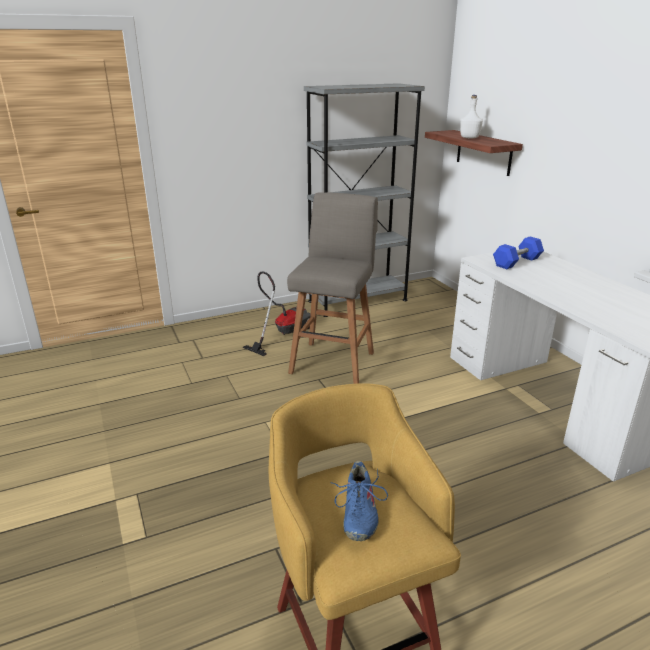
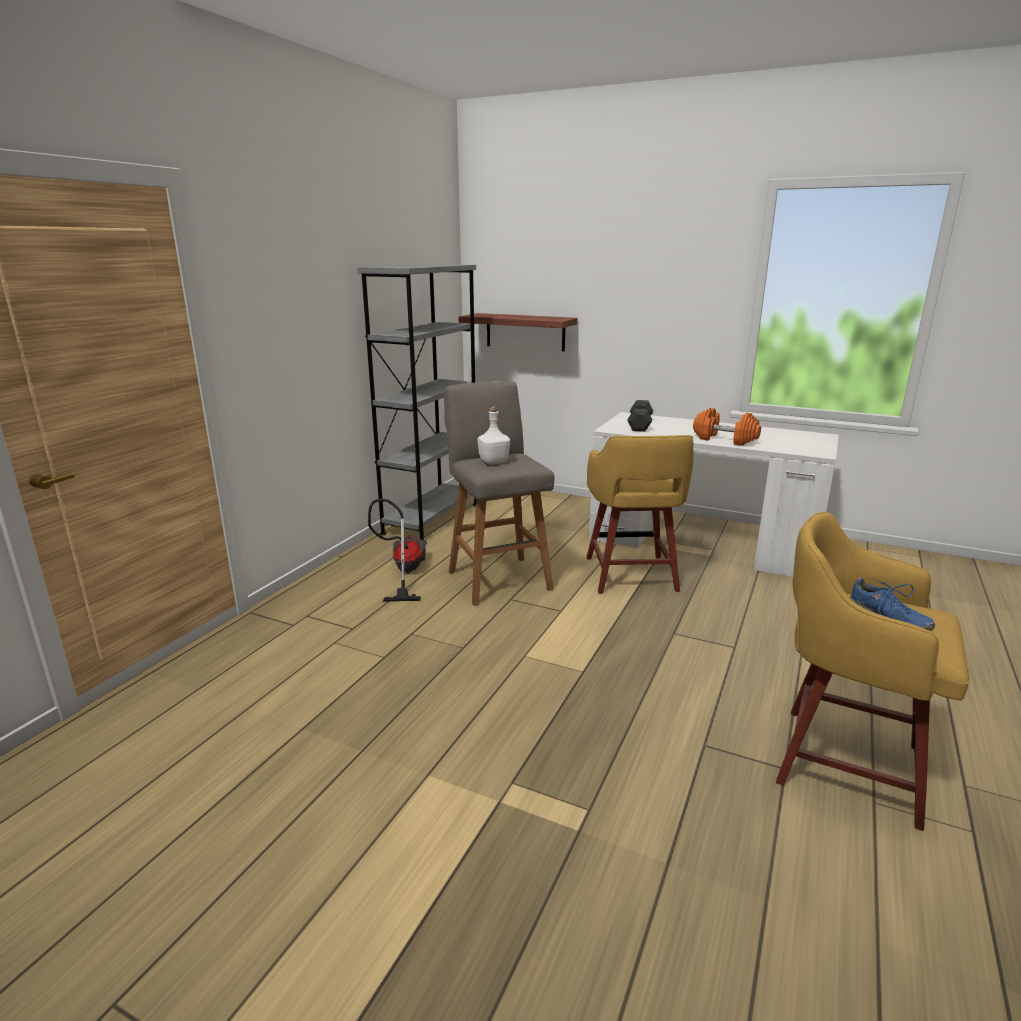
camera: 40 degrees left, 5 degrees down
(435, 400) = (631, 575): none -> yellow stool
(469, 138) = (518, 317): white bottle -> white bottle (493, 462)
(517, 262) = (639, 425): blue dumbbell -> grey dumbbell
(570, 297) = (725, 439): none -> orange dumbbell

